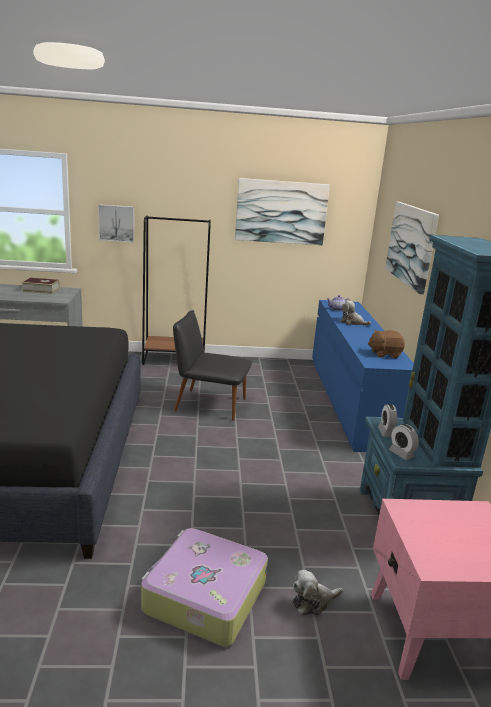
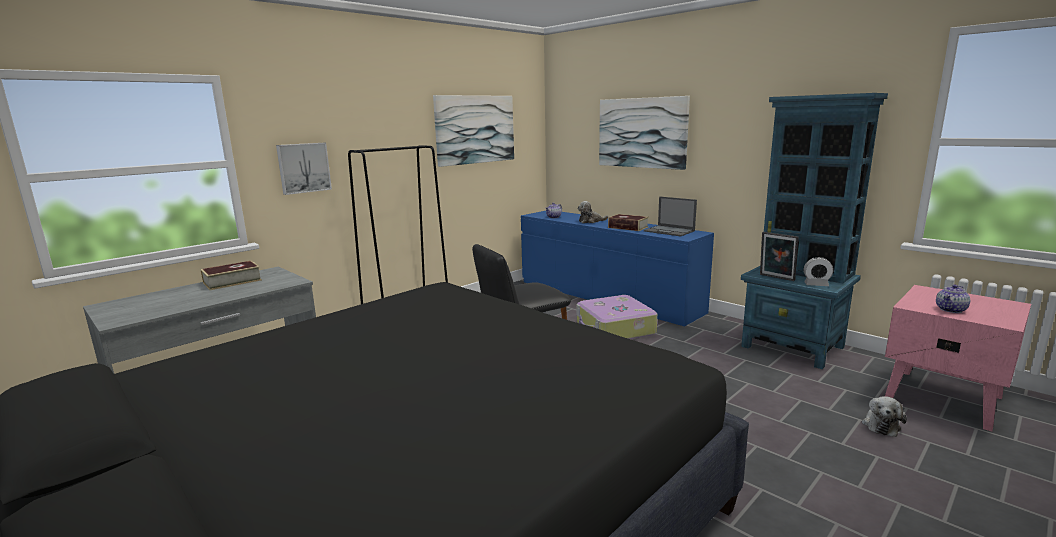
camera: 40 degrees left, 5 degrees down
(203, 596) = (843, 471): suitcase -> suitcase (614, 329)
(362, 338) = (628, 227): none -> book
(384, 354) = (669, 231): brown plush toy -> laptop
(386, 432) = (776, 278): alarm clock -> picture frame
(426, 531) = (951, 310): none -> teapot

